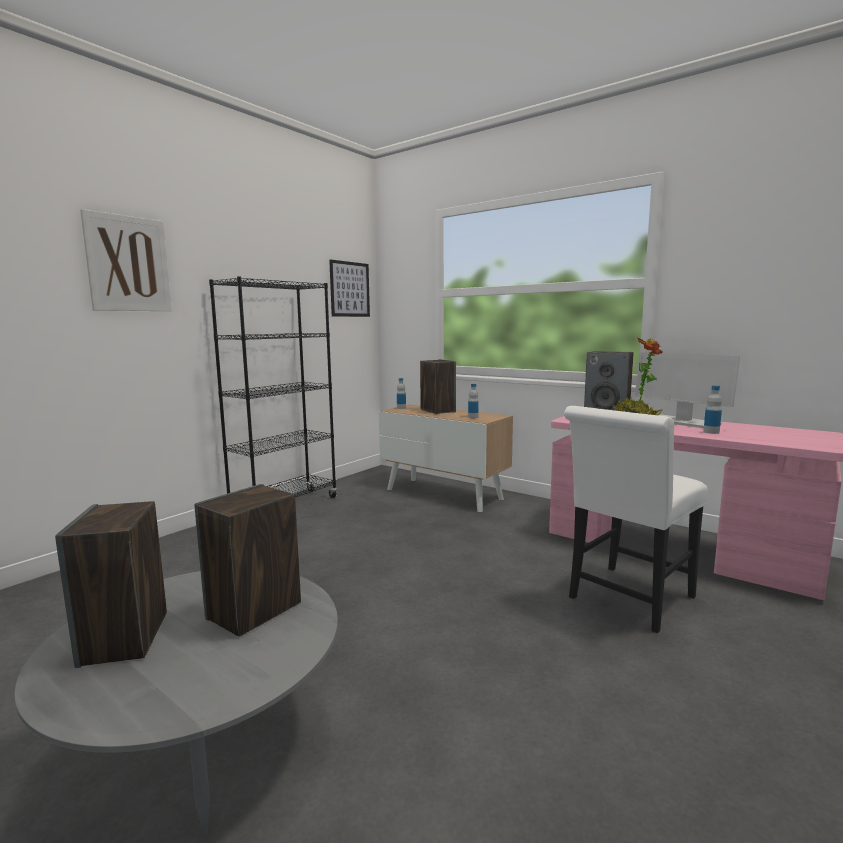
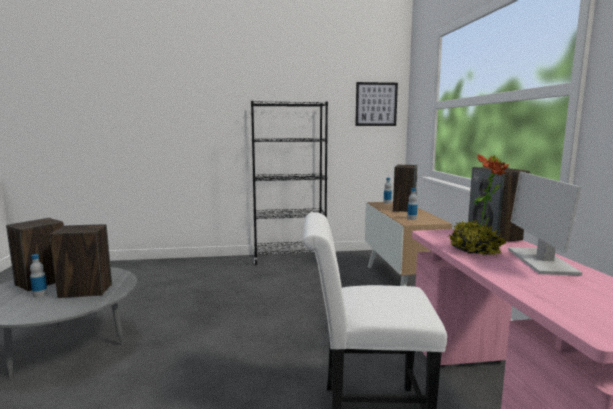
camera: 45 degrees right, 0 degrees up
(128, 264) = (203, 96): picture -> none
(711, 432) = (525, 277): bottle -> bottle (40, 295)

